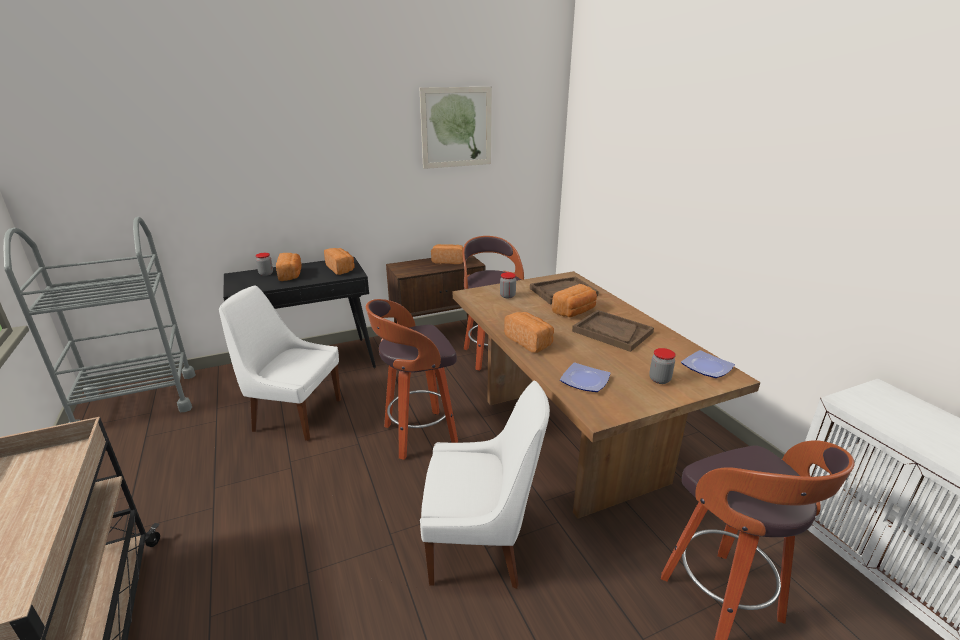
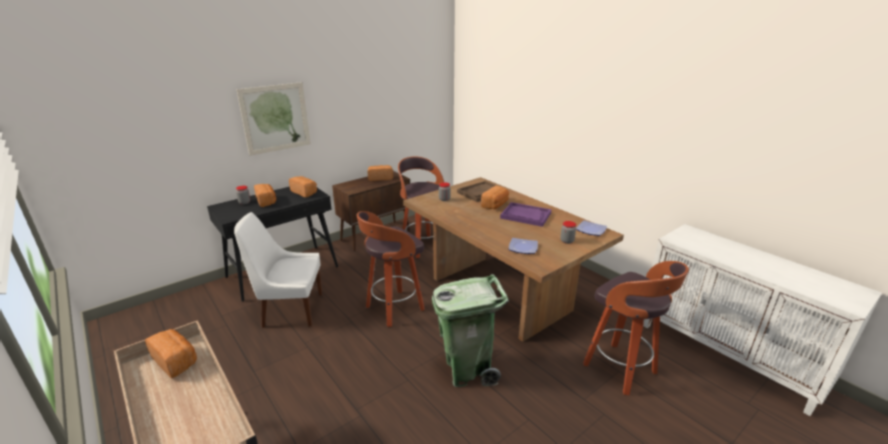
camera: 15 degrees left, 0 degrees up
(138, 401) = (146, 322): grey cart -> none
(456, 127) = (379, 76): picture -> picture (275, 118)
(481, 546) = (468, 369): white chair -> green trash can
(529, 341) = (476, 228): bread -> bread (176, 361)
(612, 332) = (525, 215): brown tray -> purple tray

